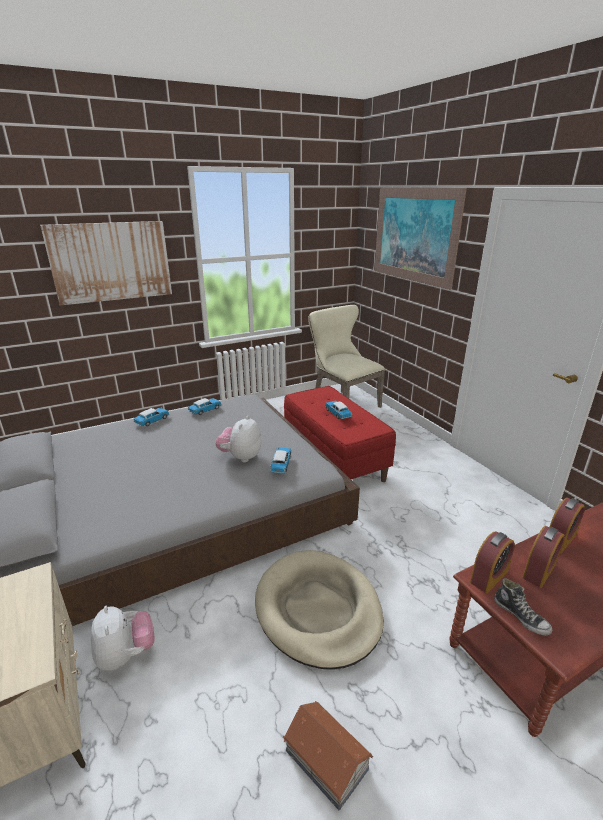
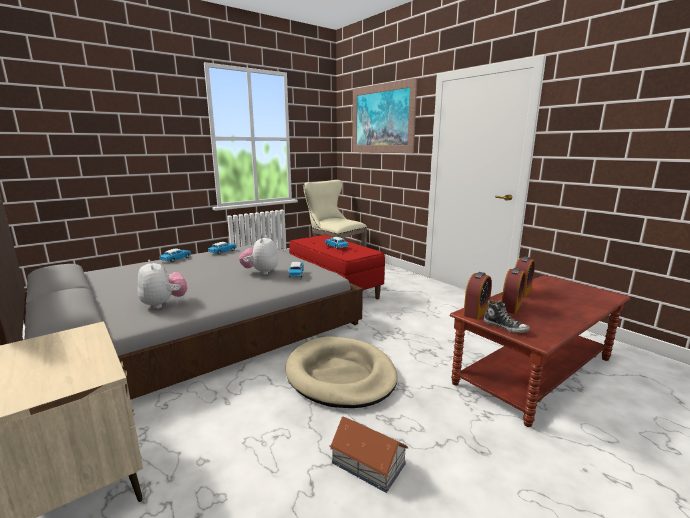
camera: 10 degrees left, 10 degrees down
(111, 262) = (138, 132): picture -> none
(126, 654) = (170, 421): plush toy -> plush toy (164, 304)

